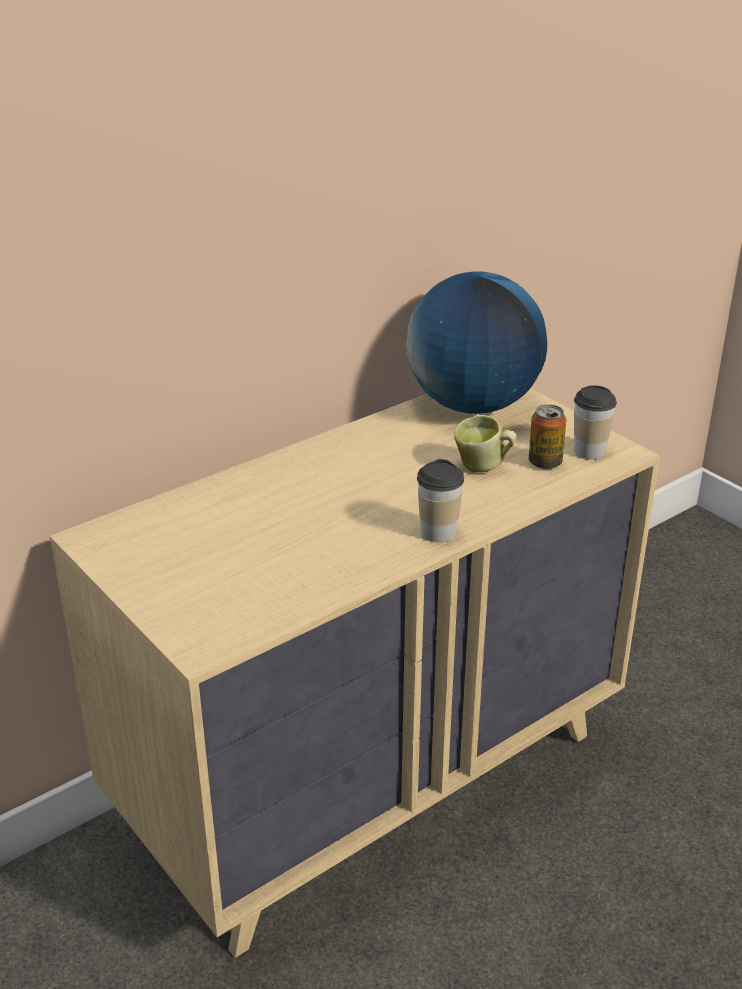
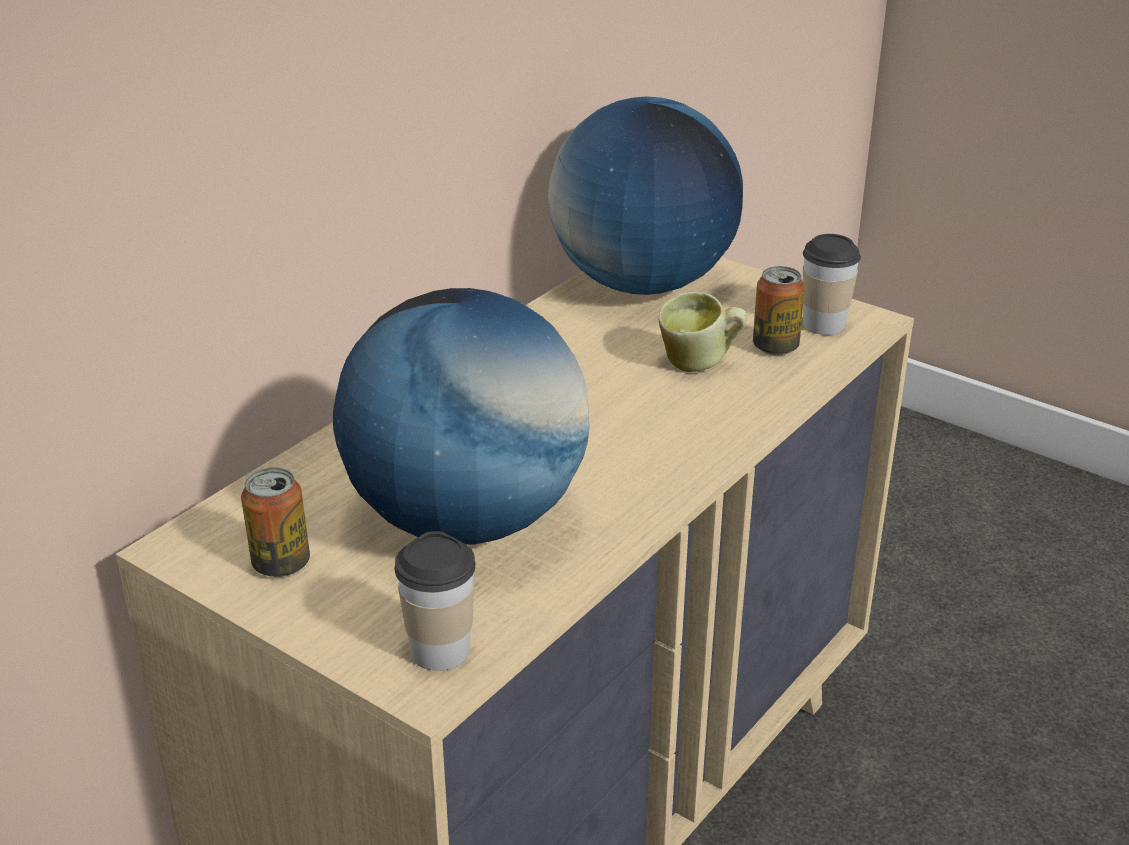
camera: 15 degrees left, 0 degrees up
(145, 558) = (281, 563): none -> can
(274, 548) = (466, 519): none -> globe
(438, 532) = (683, 461): cup -> cup (440, 650)

